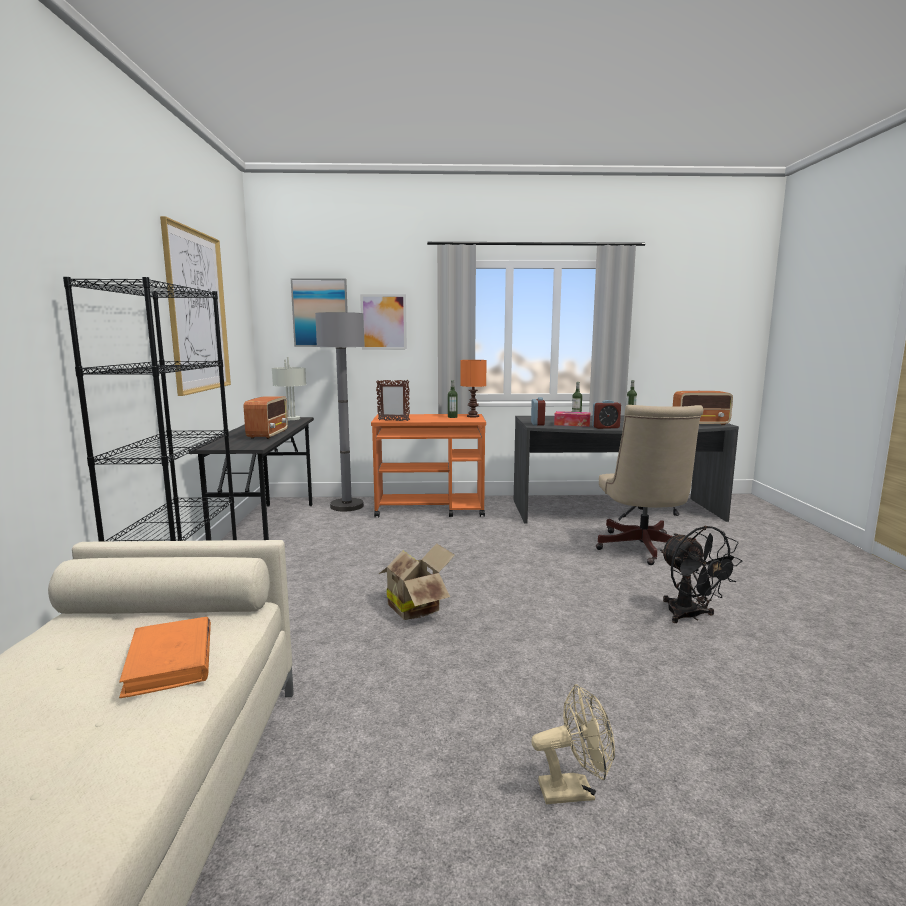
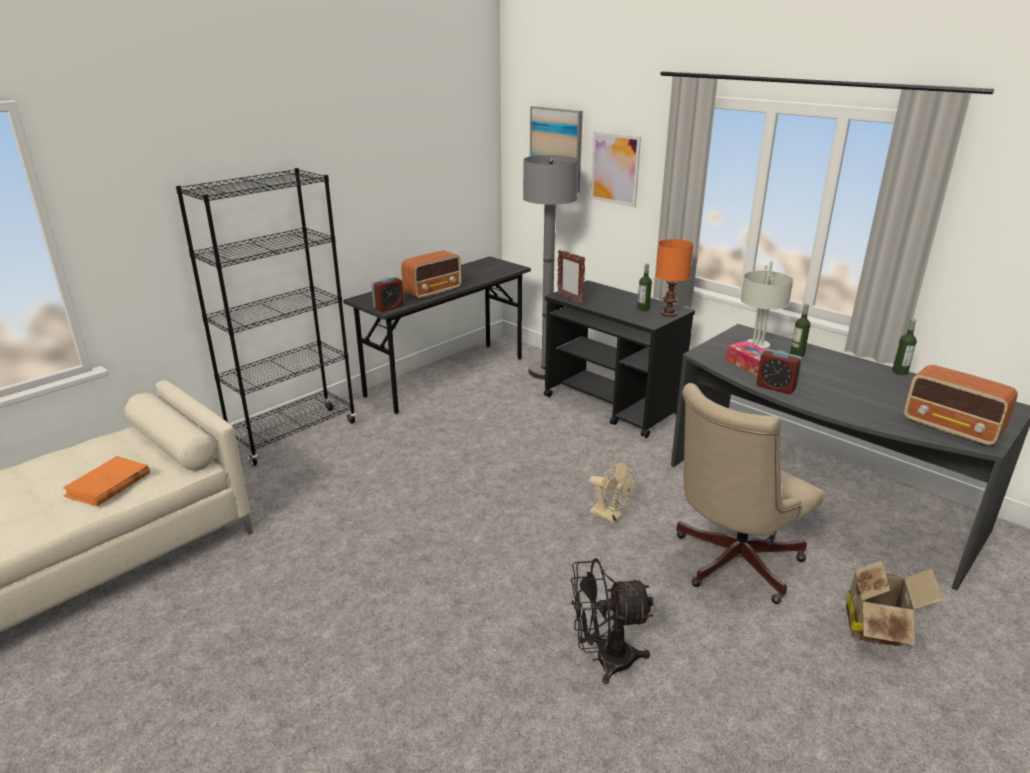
camera: 45 degrees right, 15 degrees up
(197, 311) = (382, 165): picture -> none
(292, 419) = (505, 267): grey table lamp -> grey table lamp (758, 346)
(416, 607) = (415, 510): cardboard box -> cardboard box (877, 627)
(430, 509) = (612, 406): orange cart -> black cart
(537, 423) = (713, 350): alarm clock -> alarm clock (388, 307)
(574, 790) = (261, 701): beige fan -> beige fan (610, 516)
(690, 616) = (604, 659): black fan -> black fan turned 60 degrees clockwise

